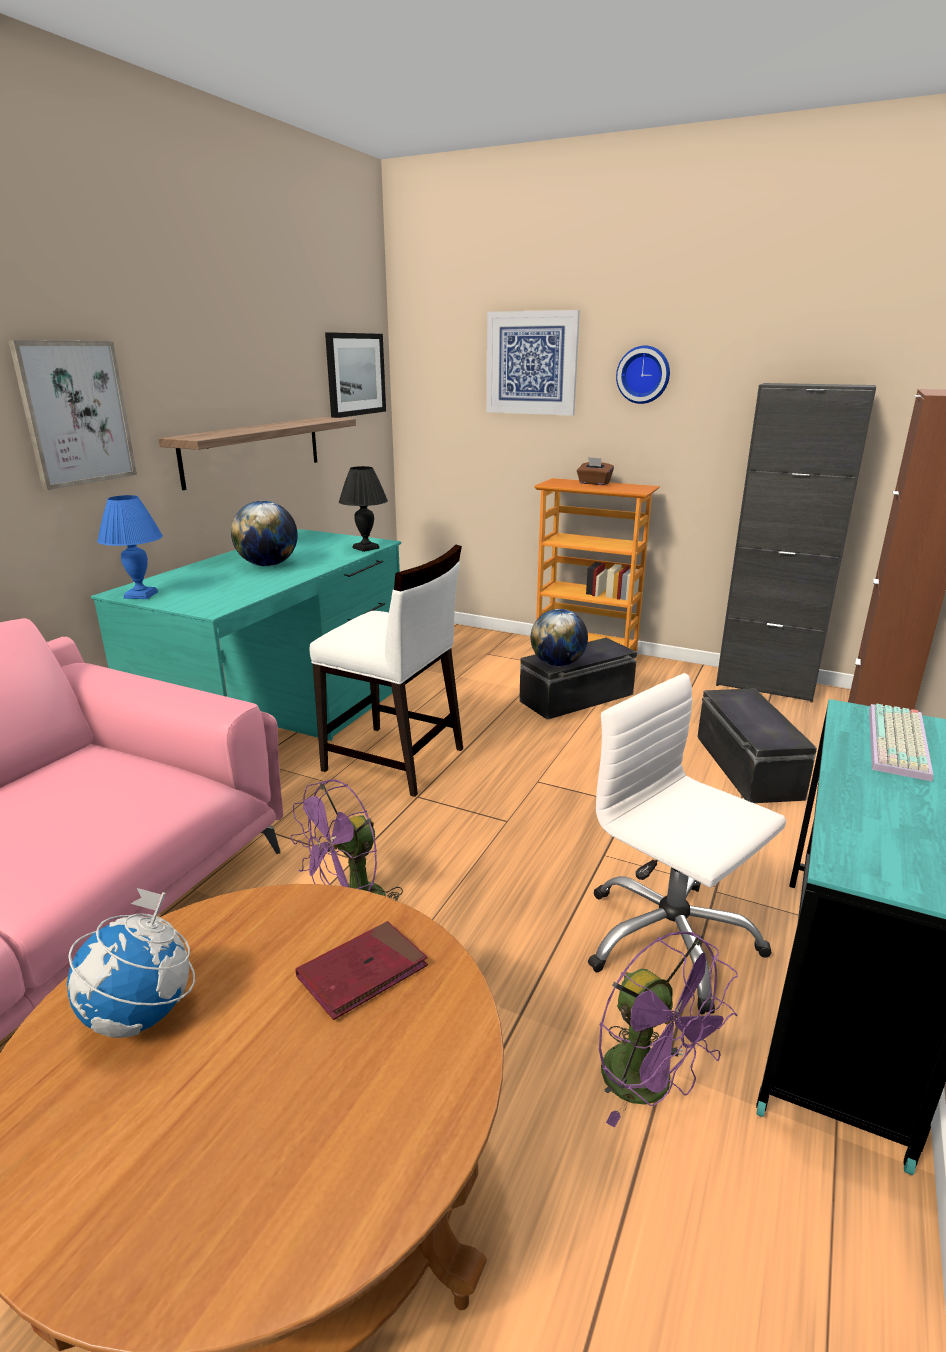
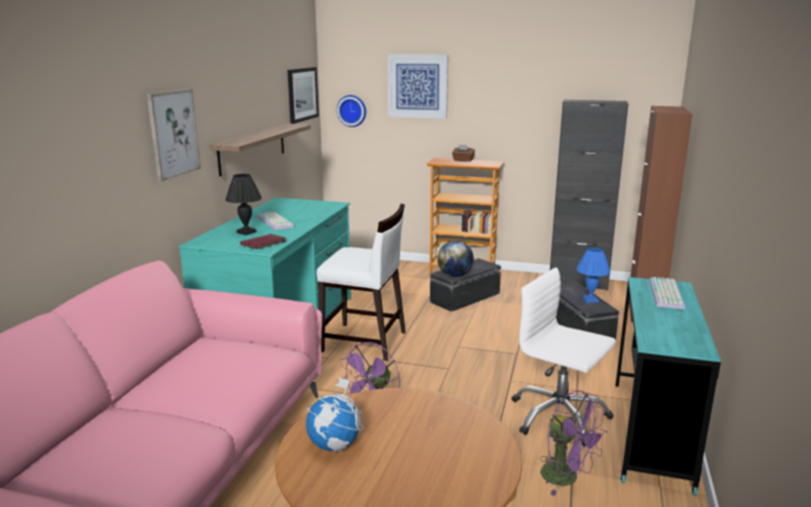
camera: 10 degrees left, 5 degrees down
(141, 595) = (211, 243): blue table lamp -> blue table lamp (589, 300)
(268, 565) = (276, 221): globe -> keyboard
(362, 972) = (434, 419): red book -> red book (264, 244)
(366, 548) = (331, 208): black table lamp -> black table lamp (247, 232)
(644, 374) = (490, 93): wall clock -> wall clock (352, 110)

